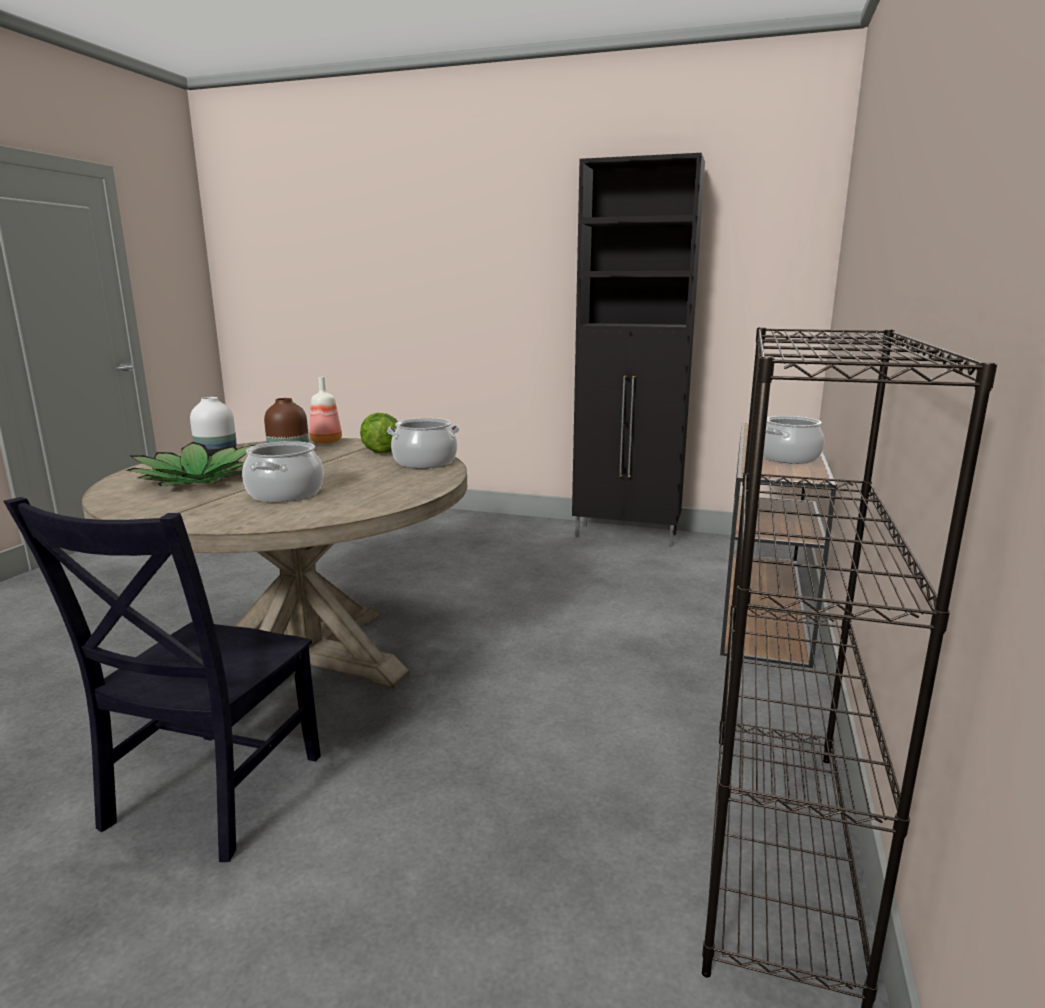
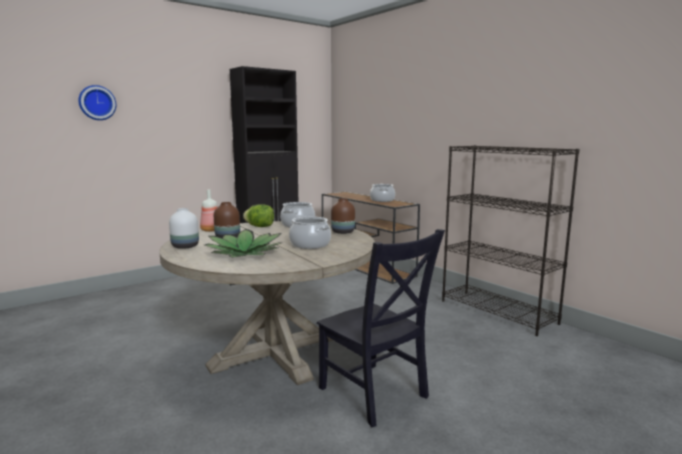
camera: 55 degrees left, 5 degrees down
(394, 242) = (97, 103): none -> wall clock
(407, 491) = (343, 232): none -> brown vase

